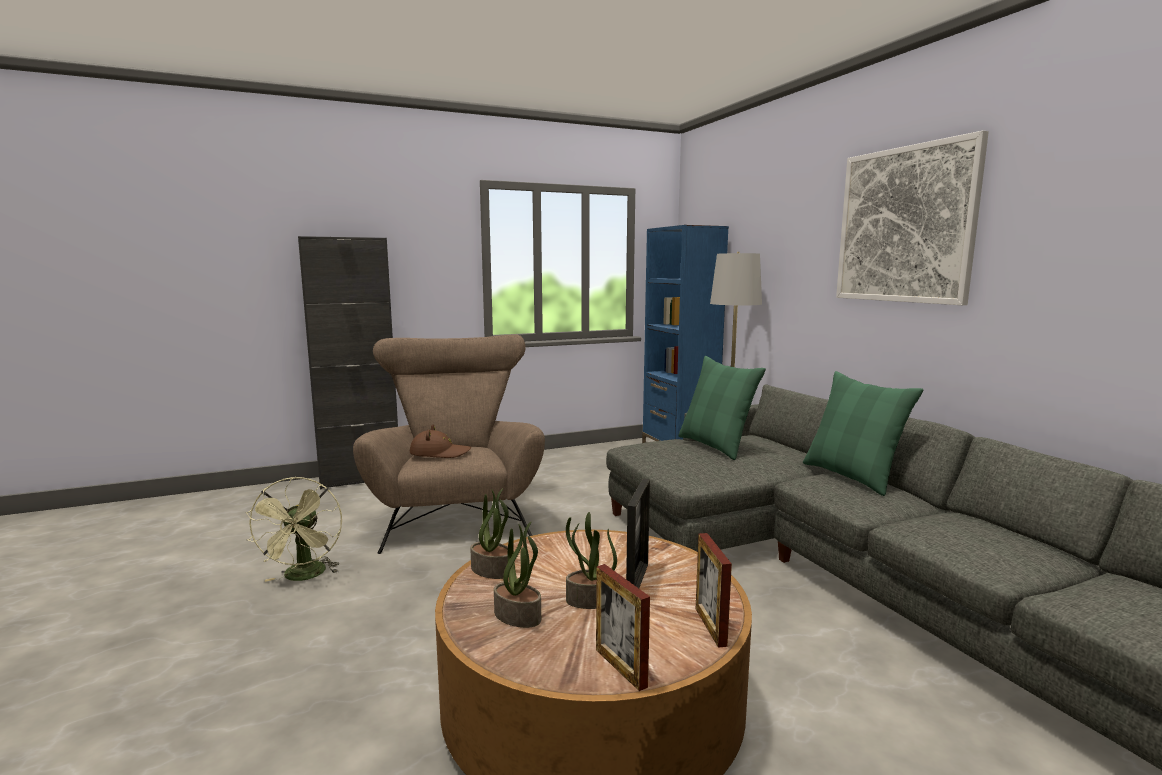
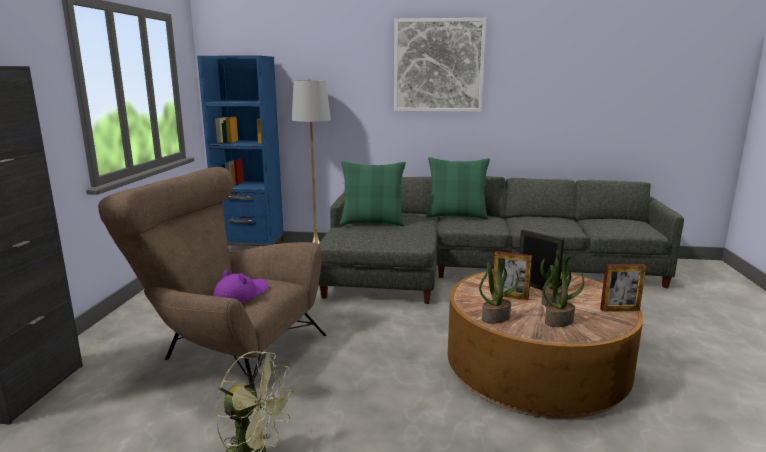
camera: 60 degrees left, 5 degrees up
(439, 453) = (241, 294): brown hat -> purple hat
(710, 626) = (591, 285): picture frame -> picture frame (510, 296)

